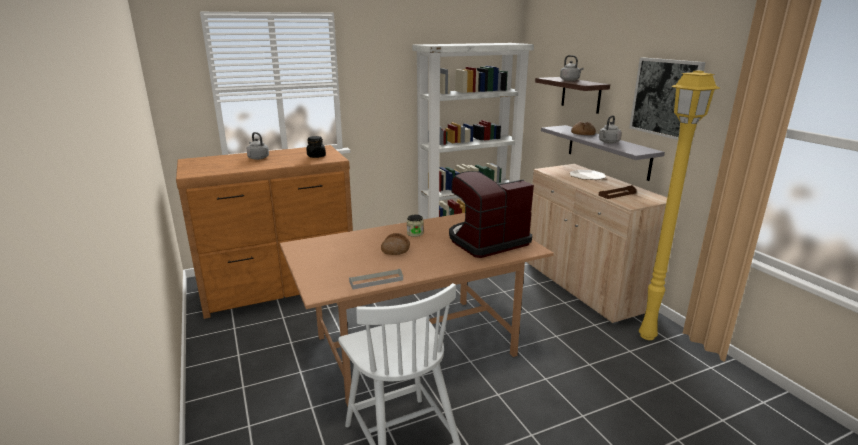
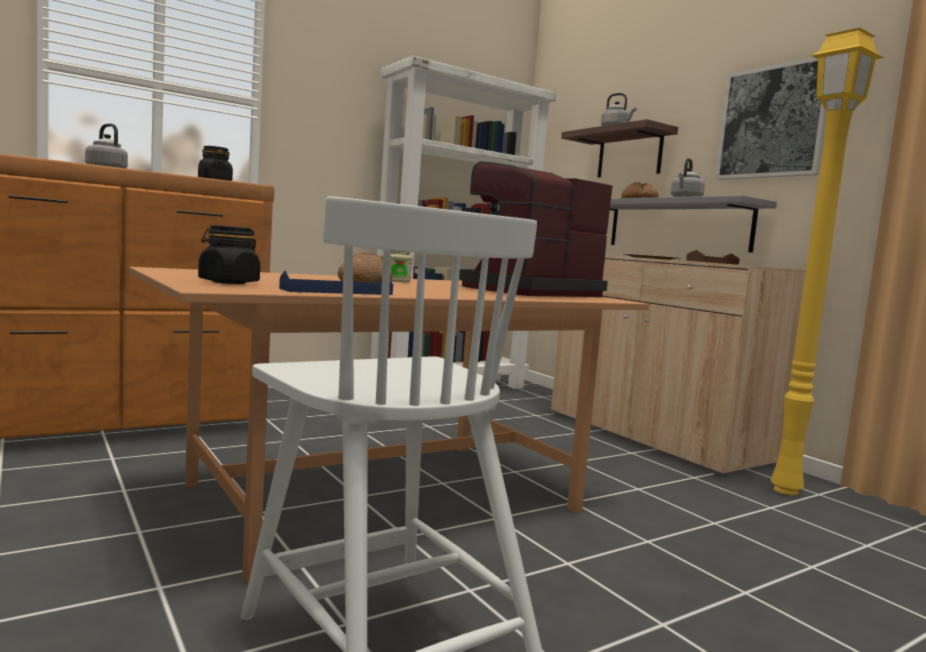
camera: 10 degrees left, 15 degrees down
(326, 274) = (228, 282): none -> black jar
(376, 281) = (337, 291): grey tray -> blue tray

